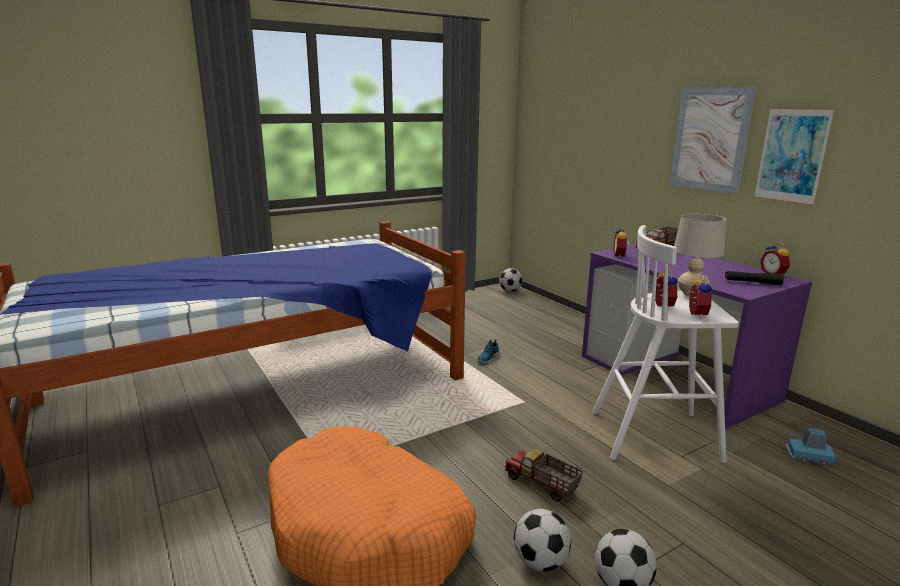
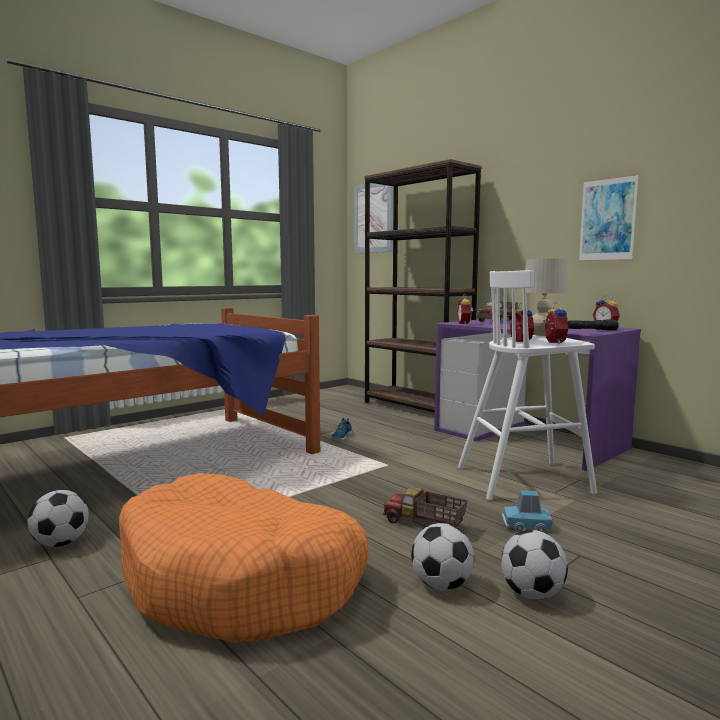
camera: 10 degrees left, 10 degrees down
(510, 291) = (351, 390): football -> football (61, 543)
(571, 321) = (416, 408): none -> brown bookcase
(710, 139) = (533, 216): picture -> picture (373, 218)
(808, 457) = (668, 484): blue toy car -> blue toy car (526, 525)

